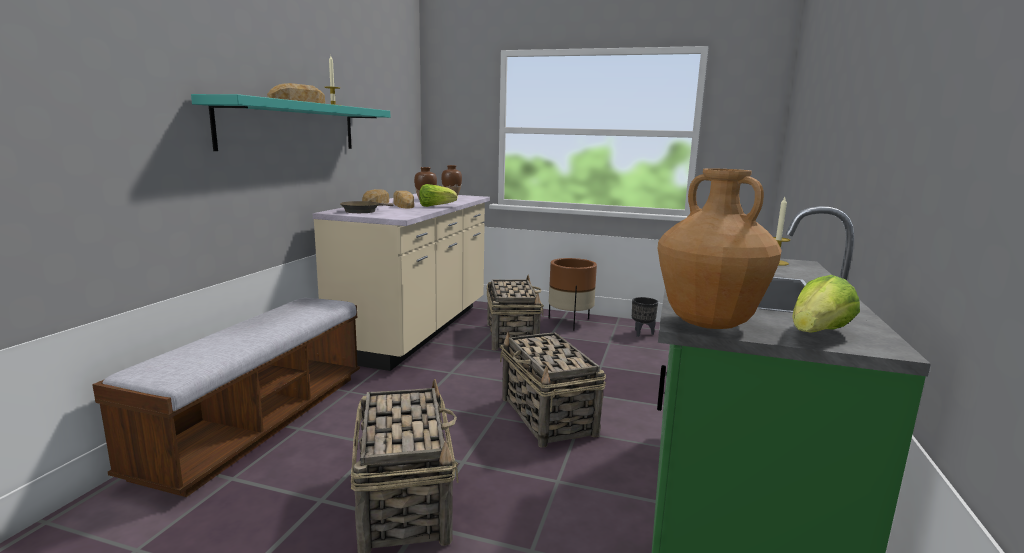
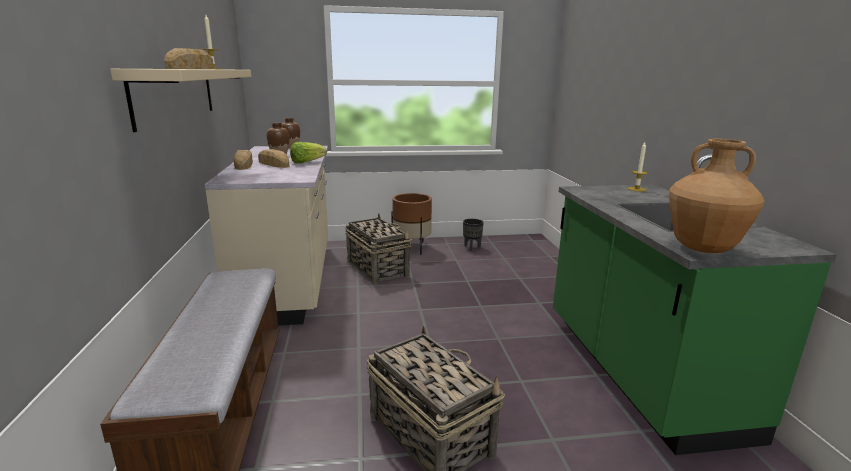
camera: 25 degrees left, 5 degrees up
(291, 126) = (176, 94): turquoise shelf -> beige shelf
(362, 211) = (251, 175): brown frying pan -> none
(548, 417) = (469, 332): basket -> none
(817, 334) = (761, 244): lettuce -> none

